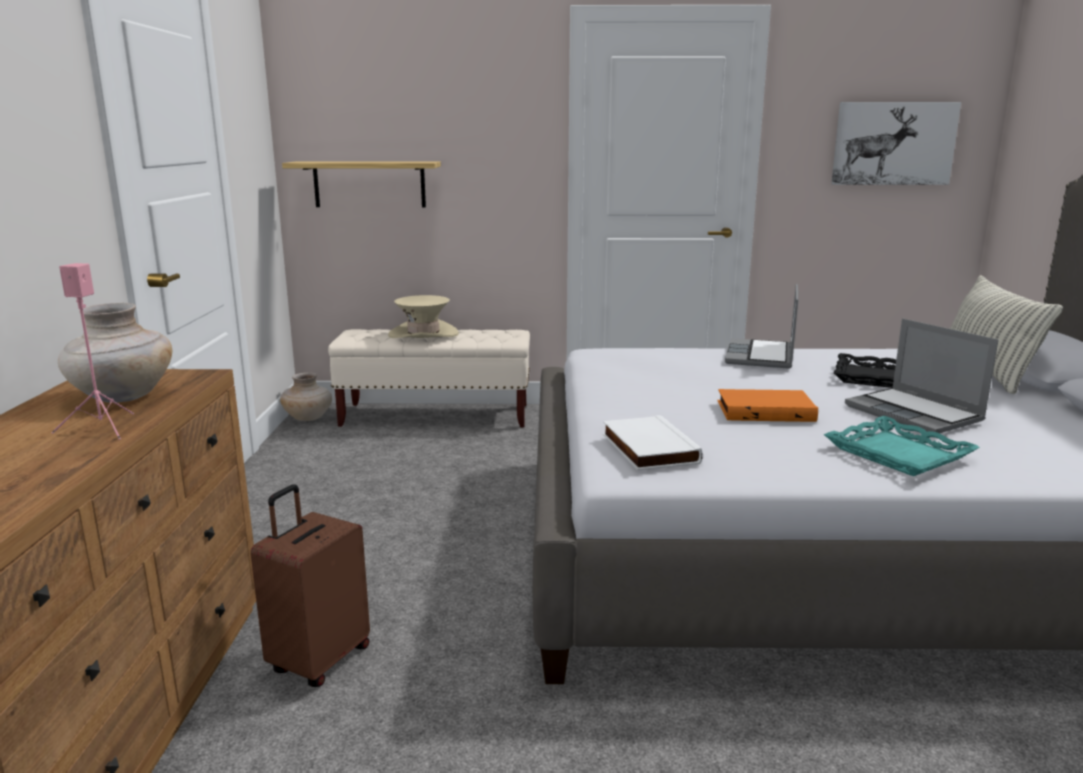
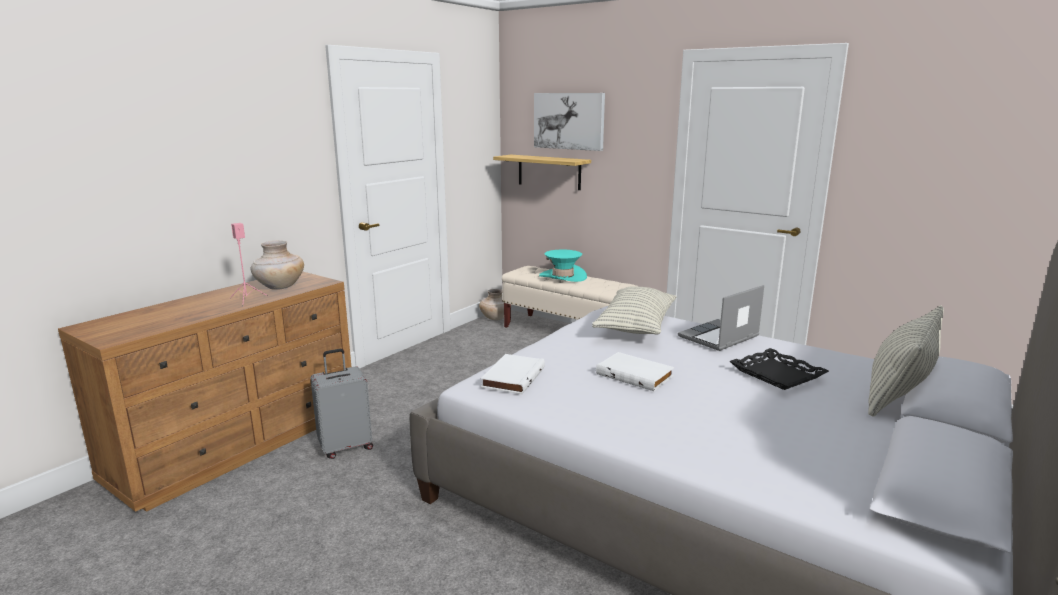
camera: 35 degrees right, 0 degrees up
(319, 660) = (346, 447): brown suitcase -> grey suitcase
(423, 334) = (562, 276): beige hat -> turquoise hat
(661, 362) = (635, 326): none -> pillow
(765, 410) = (636, 375): orange book -> white book
(893, 143) = (968, 167): picture -> picture (569, 121)
(899, 454) = (661, 427): turquoise tray -> none
(915, 414) = (741, 406): laptop -> none

